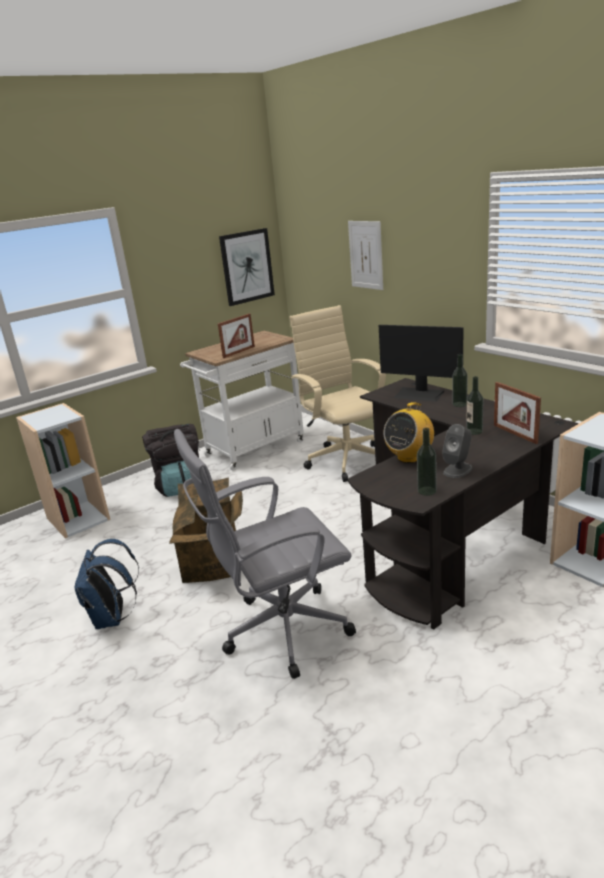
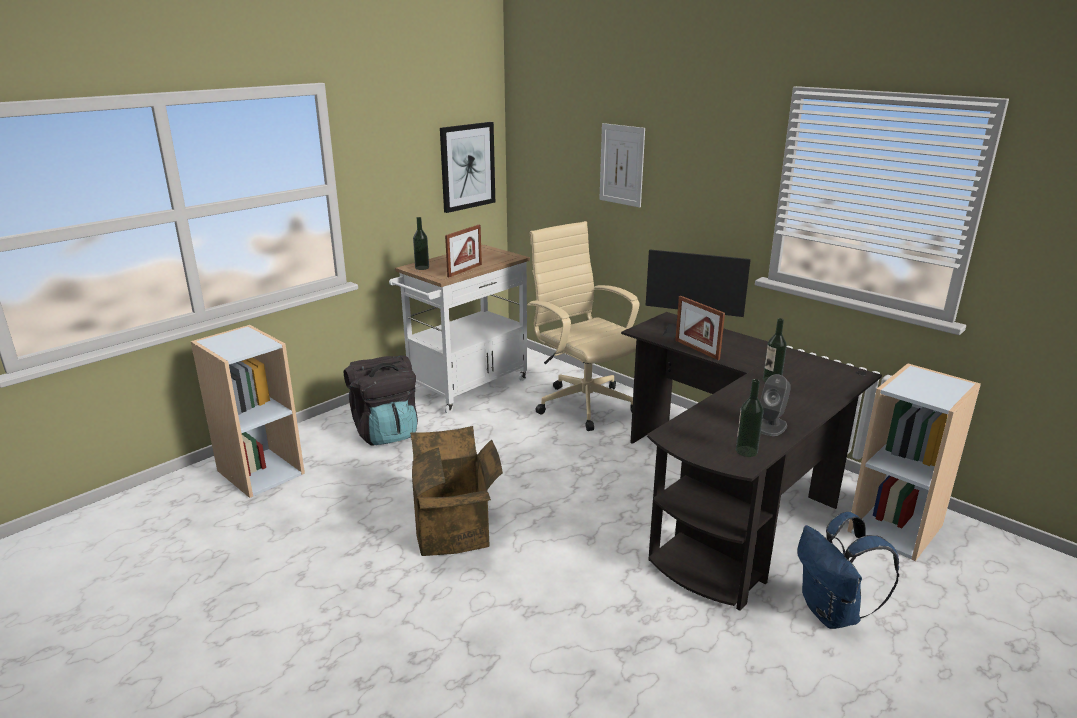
camera: 10 degrees left, 0 degrees up
(112, 618) = (342, 603): blue backpack -> blue backpack (833, 613)
(281, 632) = (561, 617): grey office chair -> none
(409, 457) = (710, 409): radio -> none
(459, 404) = (742, 347): bottle -> bottle (422, 268)
(515, 434) = (818, 385): picture frame -> picture frame (697, 349)

